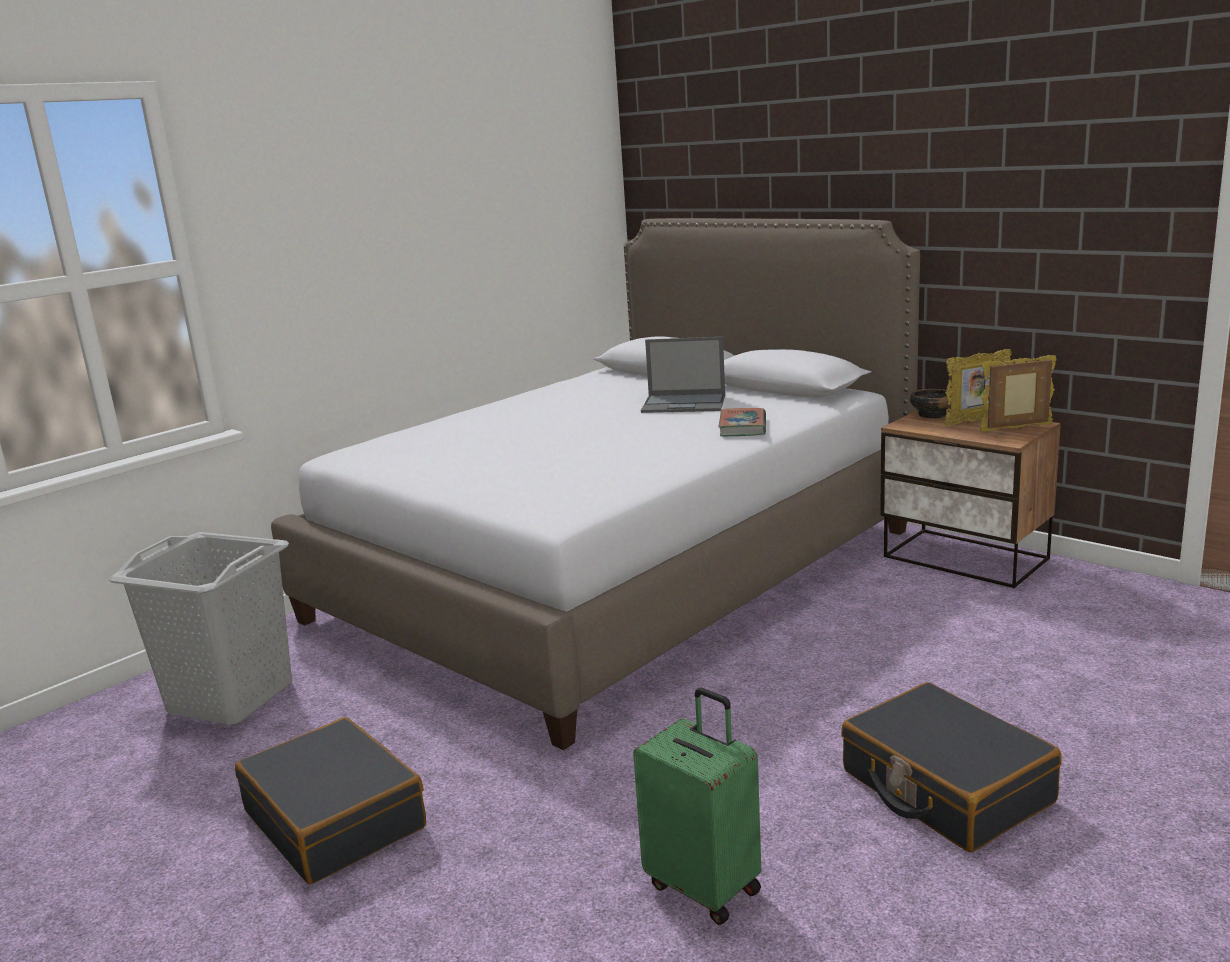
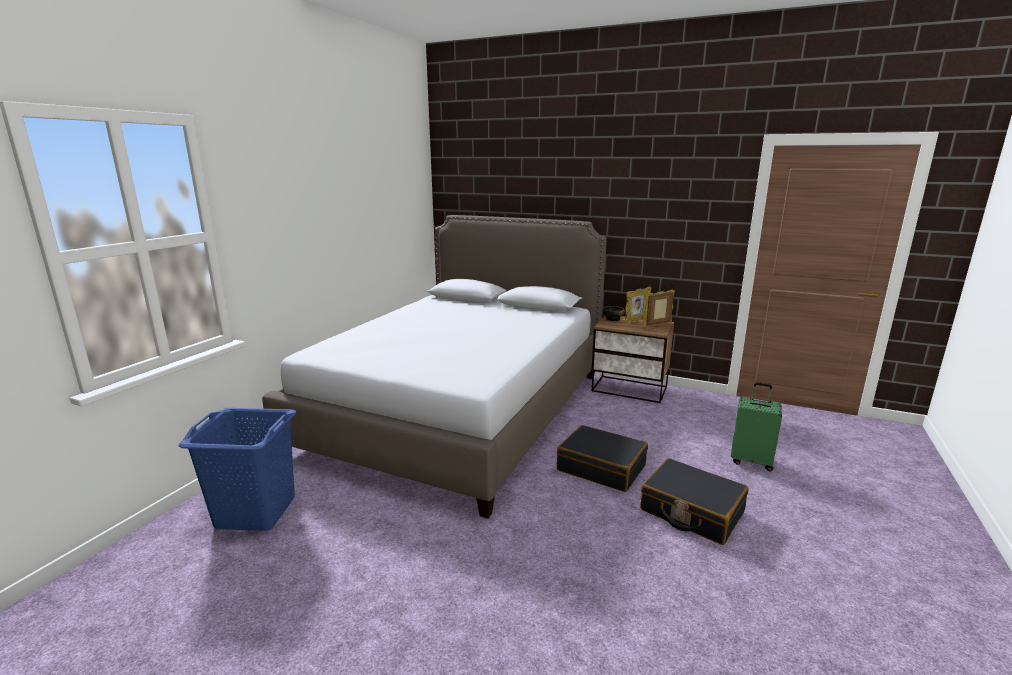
camera: 20 degrees left, 0 degrees up
(231, 697) = (256, 512): grey laundry basket -> blue laundry basket
(335, 819) = (372, 584): black suitcase -> black suitcase (601, 468)
(685, 404) = (494, 316): laptop -> none
(705, 886) = (610, 587): green suitcase -> green suitcase (751, 461)
(743, 427) = (536, 328): book -> none

